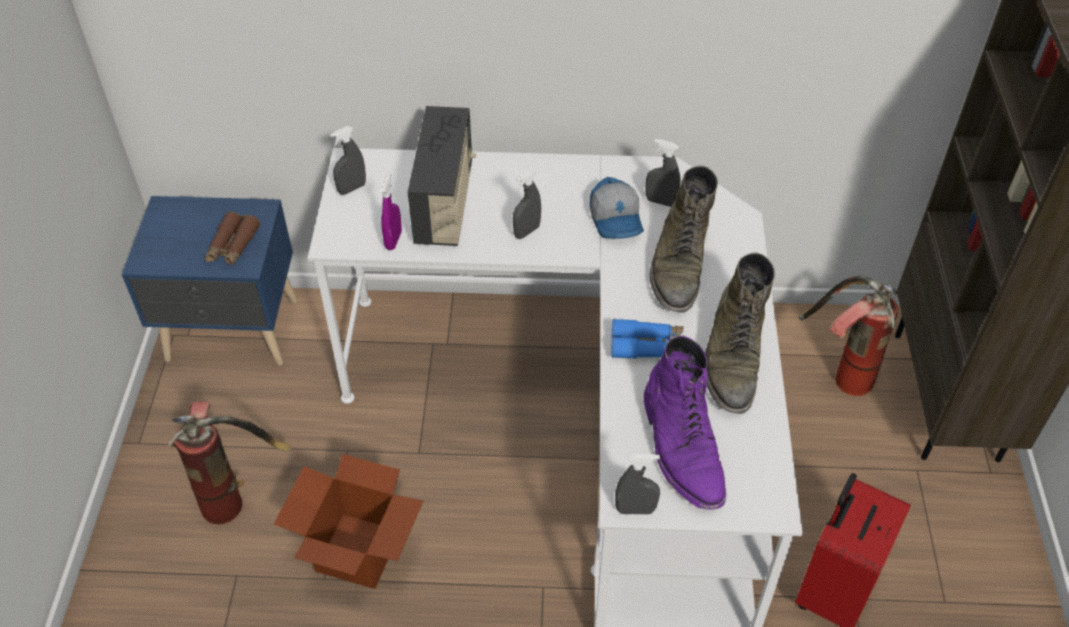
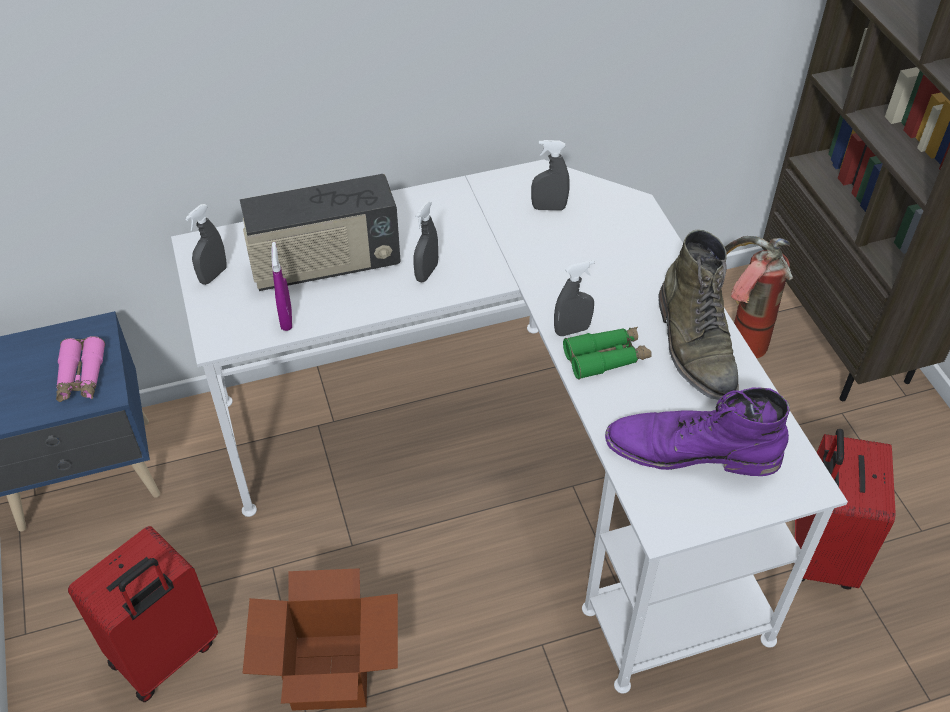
camera: 20 degrees left, 0 degrees up
(233, 246) = (81, 377): brown binoculars -> pink binoculars
(236, 495) = (166, 655): fire extinguisher -> red suitcase
(445, 204) = (325, 265): radio -> radio turned 90 degrees clockwise
(617, 219) = (513, 237): cap -> none
(635, 510) = (677, 530): grey spray bottle -> grey spray bottle (572, 330)
(647, 346) = (606, 358): blue binoculars -> green binoculars
(679, 264) = (597, 266): green boot -> none
(682, 447) = (691, 451): purple boot -> purple boot turned 135 degrees clockwise

